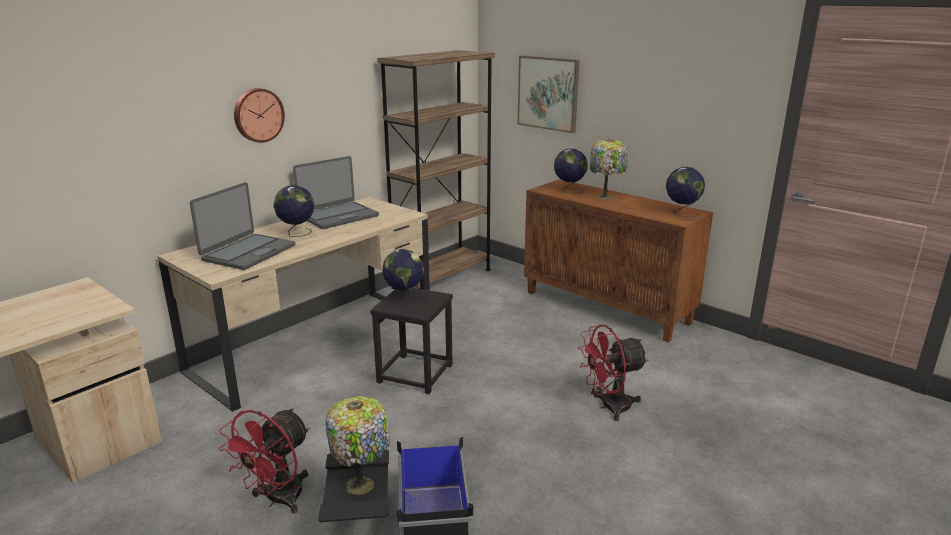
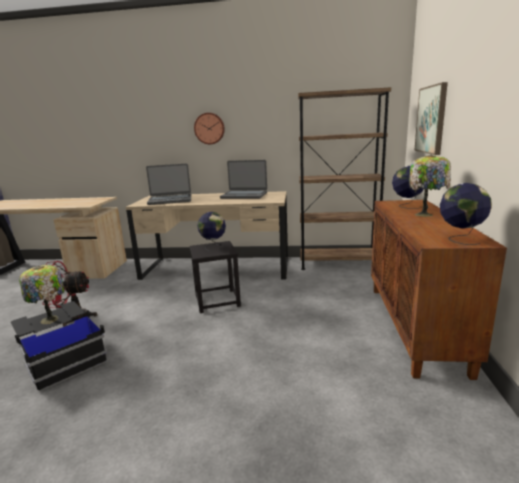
camera: 55 degrees right, 5 degrees down
(297, 233) = (207, 198): globe -> none
(608, 407) = (259, 384): red fan -> none

